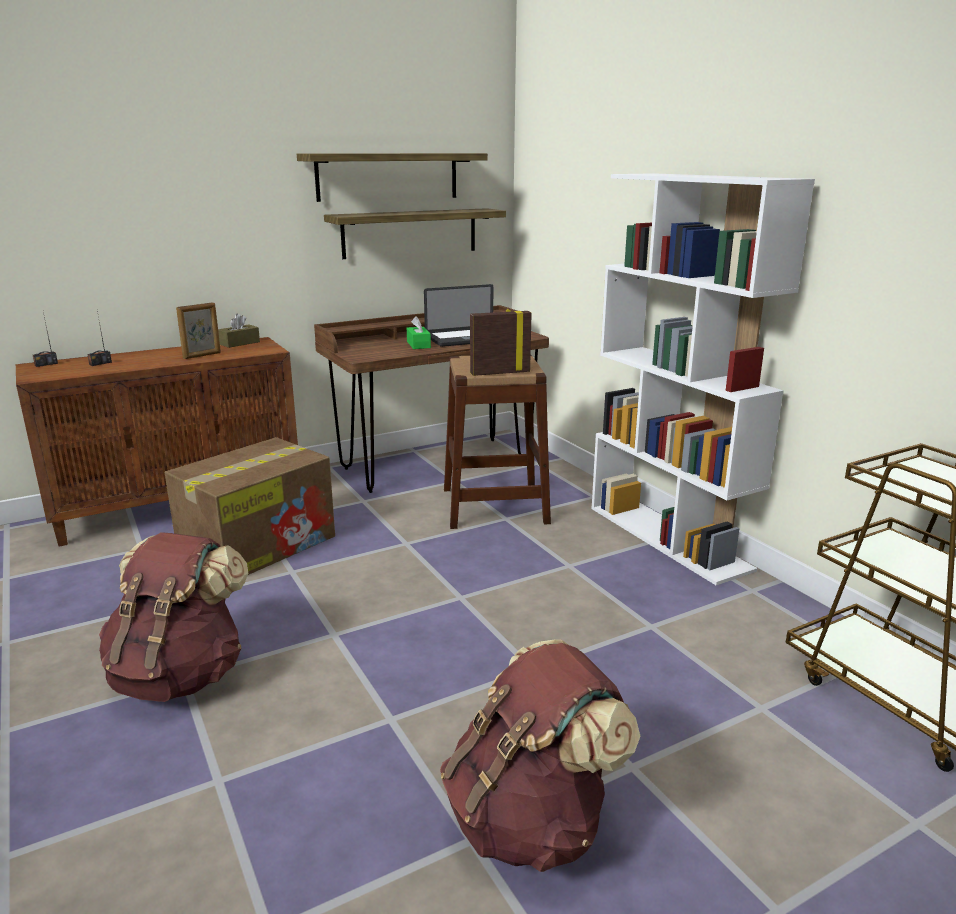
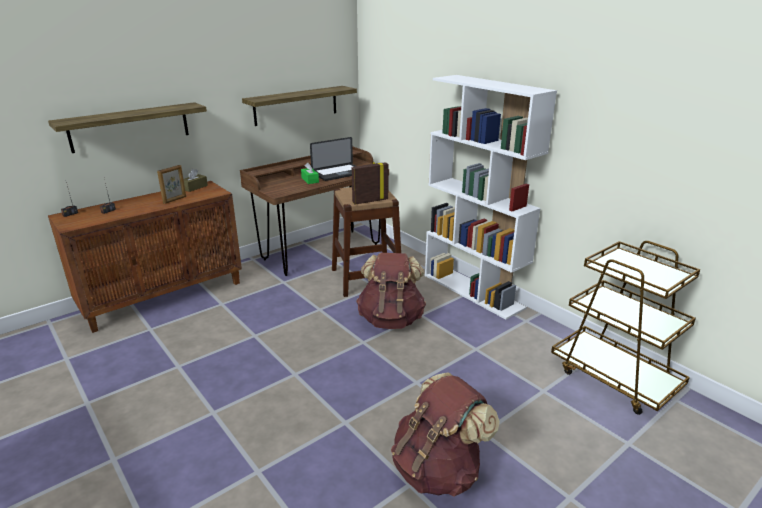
camera: 10 degrees left, 5 degrees up
(180, 675) = (210, 411): brown backpack -> brown backpack (391, 319)
(259, 544) = (227, 318): cardboard box -> none
(388, 176) = (281, 70): shelf -> shelf (130, 127)

